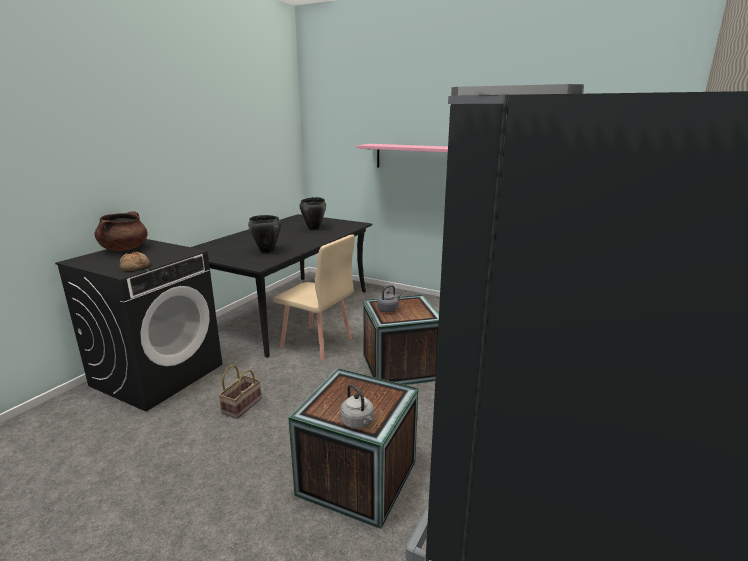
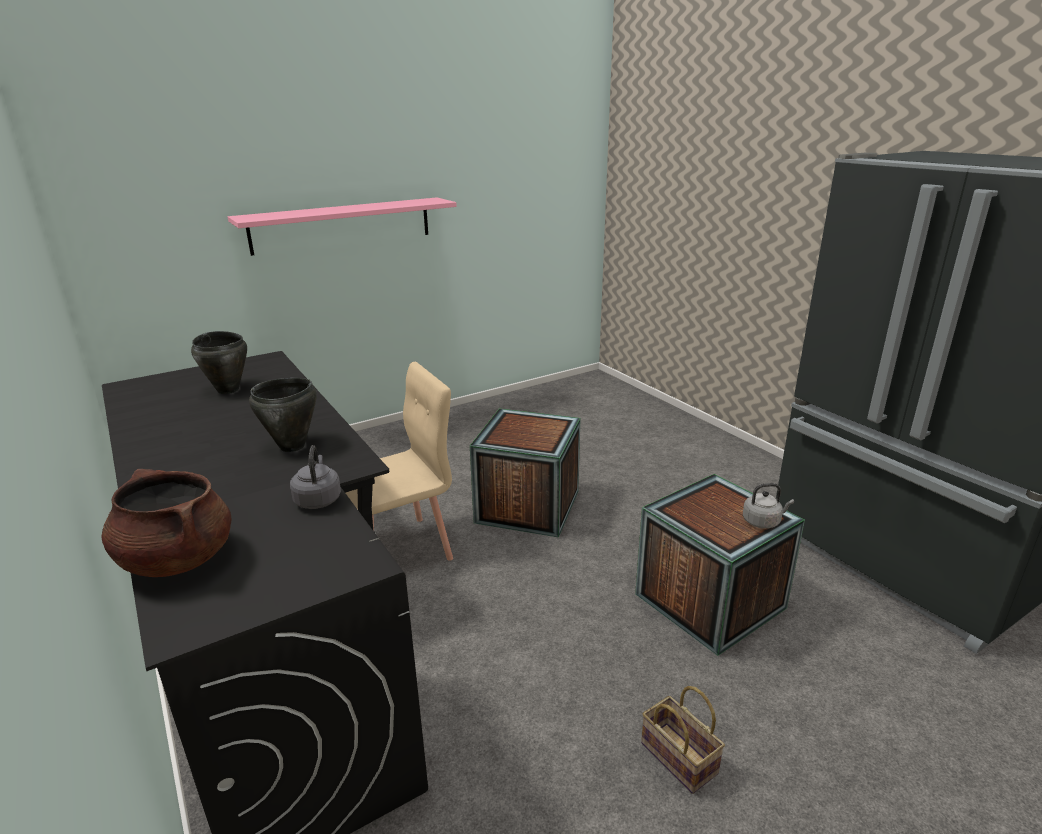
camera: 60 degrees left, 5 degrees up
(135, 267) = (346, 550): bread -> none
(242, 405) = (502, 663): basket -> basket (676, 757)
(388, 309) = (519, 438): grey kettle -> grey kettle (318, 499)

